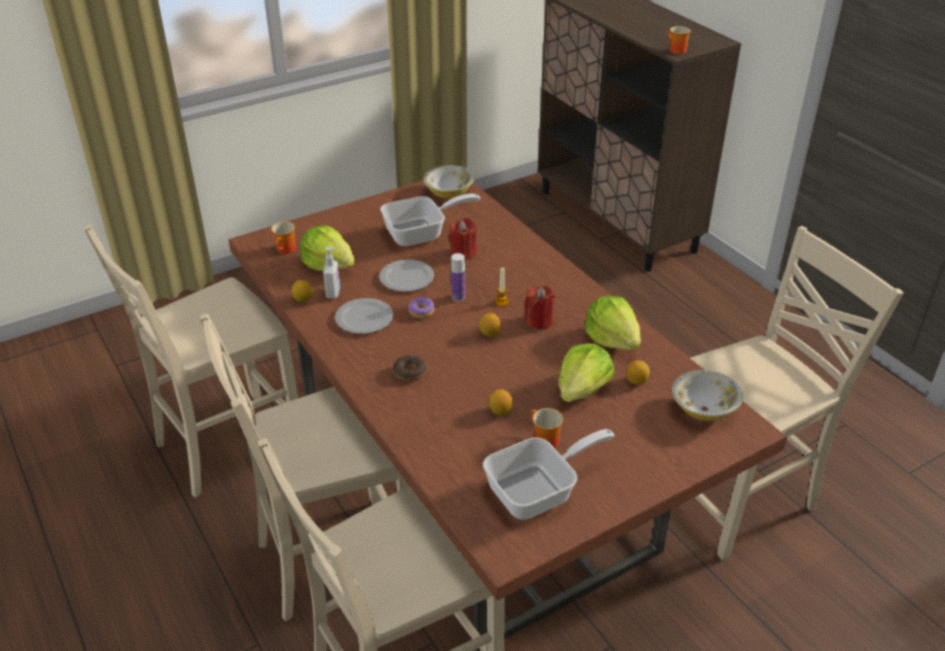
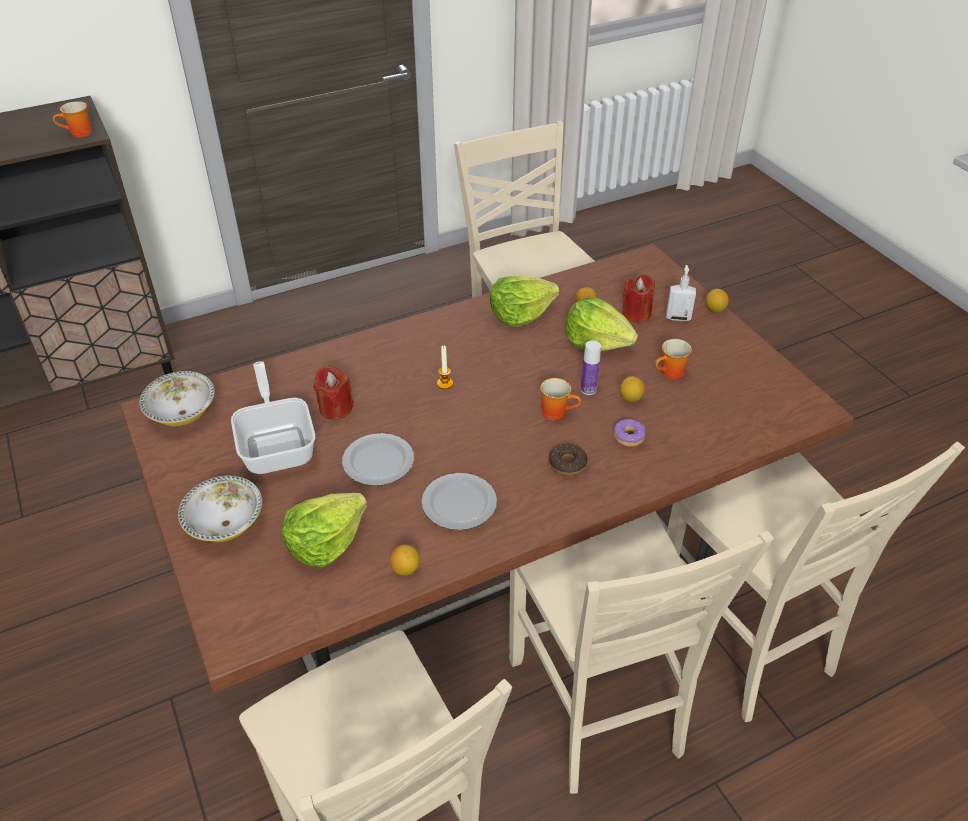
camera: 85 degrees left, 5 degrees up
(286, 250) = (272, 595): mug -> mug (557, 411)
(333, 293) = (397, 535): soap dispenser -> soap dispenser (678, 317)
(421, 312) = (453, 450): donut -> donut (629, 437)
(458, 297) = (429, 417): bottle -> bottle (588, 389)
(489, 333) = (502, 397): lemon -> lemon (715, 309)
(539, 321) = (484, 359): red candle -> red candle (636, 314)
(539, 491) = (738, 382): frying pan -> none
(704, 409) = (623, 277): bowl -> bowl (225, 524)

